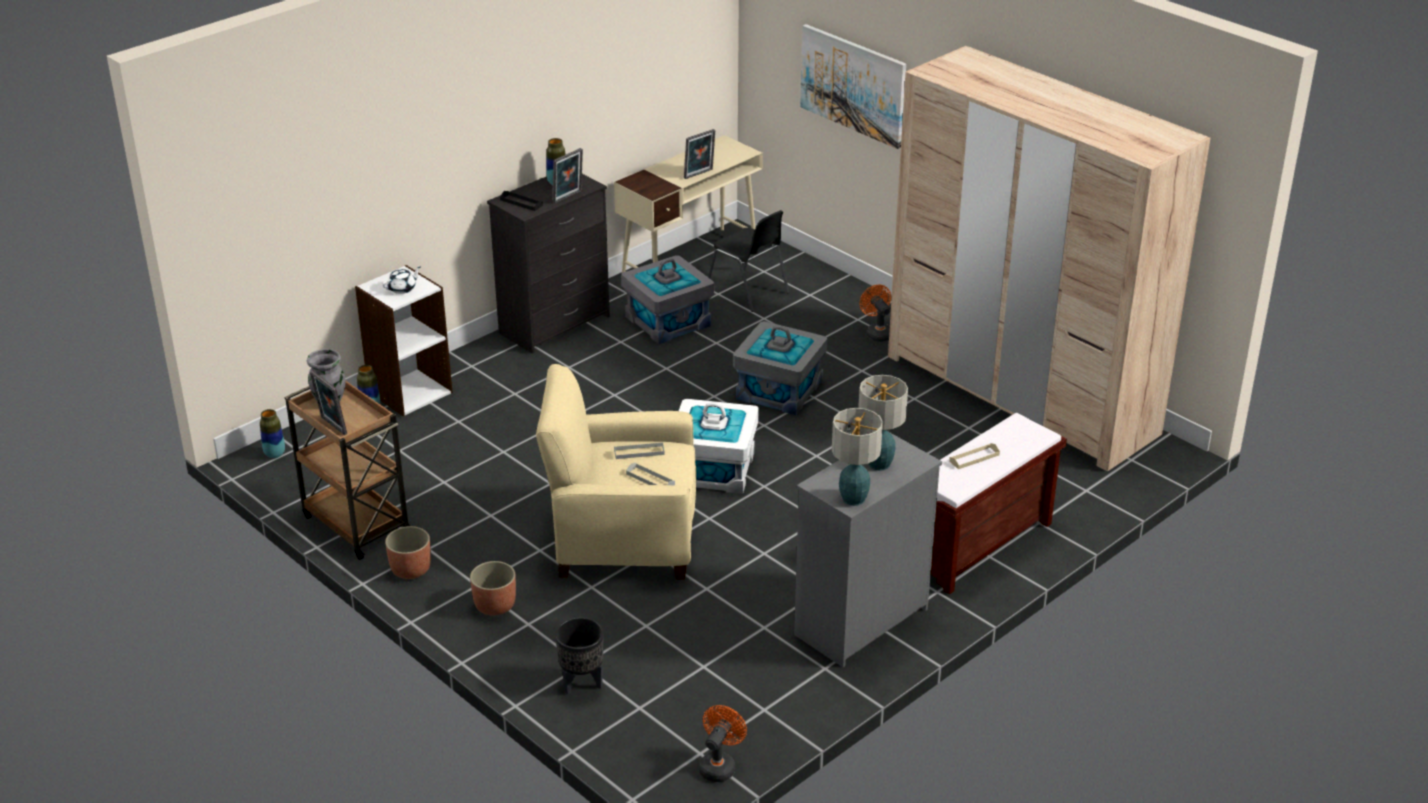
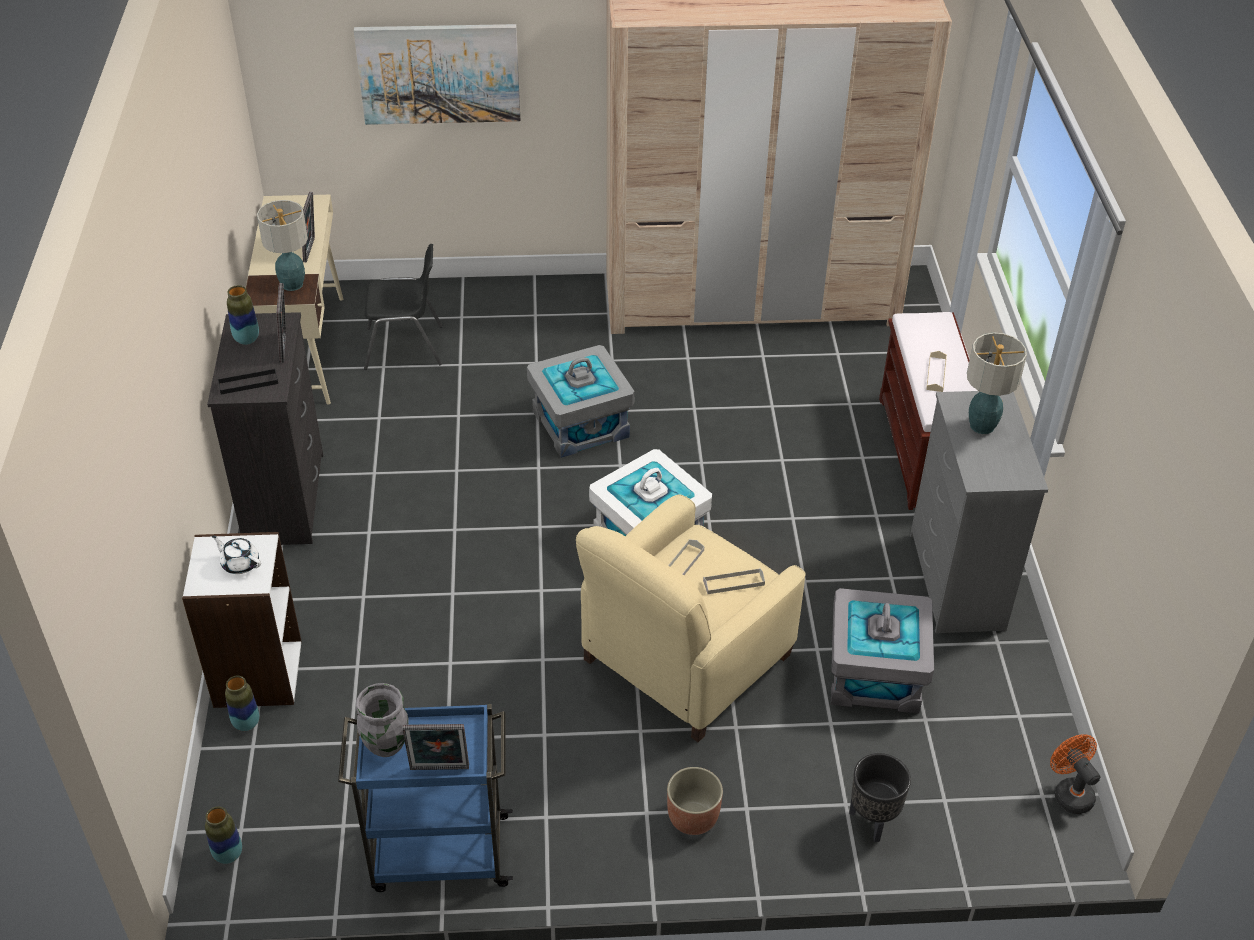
camera: 50 degrees left, 10 degrees up
(355, 523) = (437, 853): brown cart -> blue cart
(402, 288) = (240, 563): white teapot -> white teapot turned 60 degrees counterclockwise
(410, 569) = (566, 852): planter -> none
(667, 321) = (383, 423): grey storage box -> grey storage box (874, 674)
(853, 499) = (1021, 471): table lamp -> table lamp (292, 285)
(877, 333) = (569, 317): orange fan -> none

